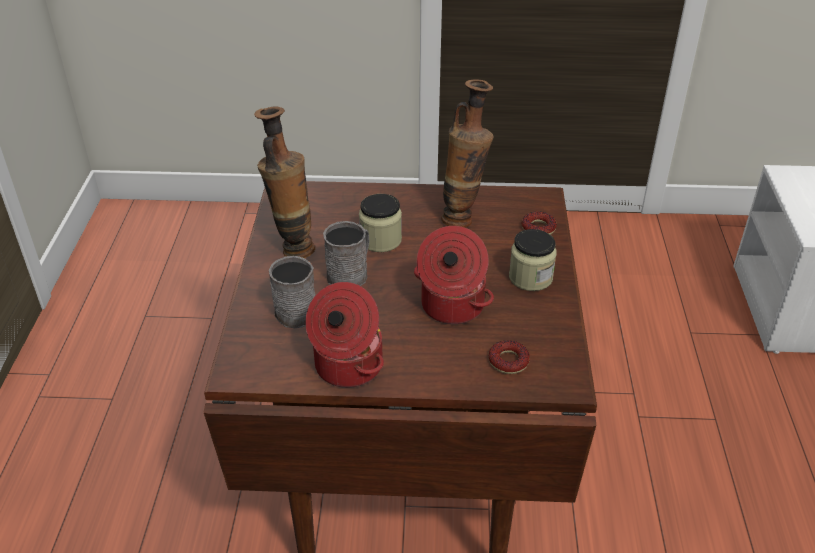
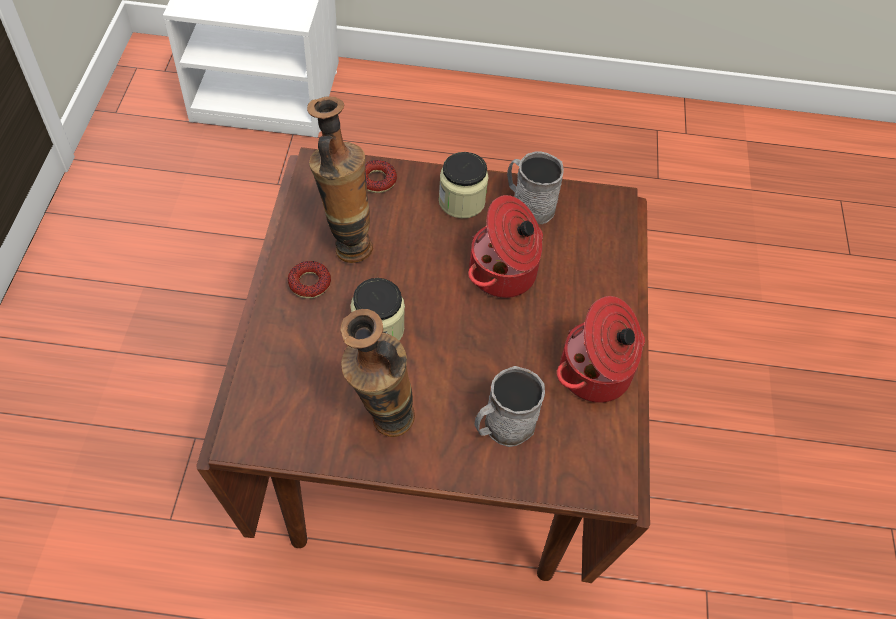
camera: 90 degrees left, 15 degrees up
(351, 273) = (440, 364): grey mug -> grey mug (528, 204)
(508, 361) = (586, 239): donut -> donut (309, 283)

